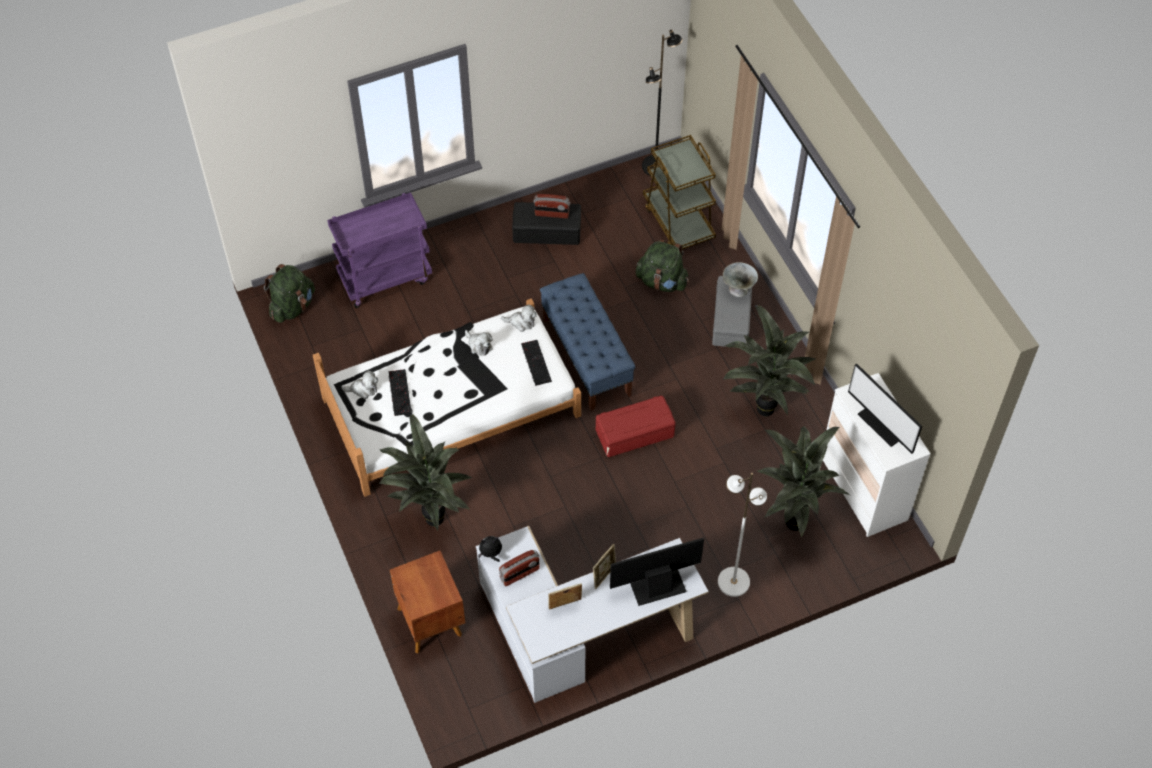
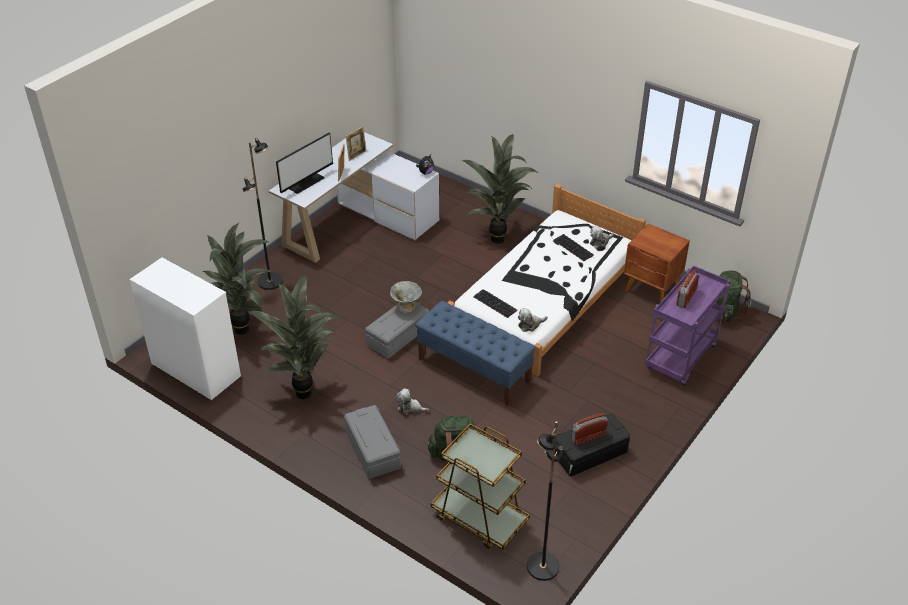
camera: 150 degrees right, 15 degrees down
(430, 620) = (454, 196): brown nightstand -> brown nightstand (652, 290)
(479, 345) = (547, 297): plush toy -> plush toy (410, 408)
(520, 574) = (399, 170): radio -> radio (685, 298)
(634, 434) = (397, 336): red storage box -> grey storage box
(733, 581) = (270, 281): white floor lamp -> black floor lamp
(738, 290) = (374, 444): grey bowl -> grey bowl (406, 307)
(883, 423) = (175, 283): monitor -> none

